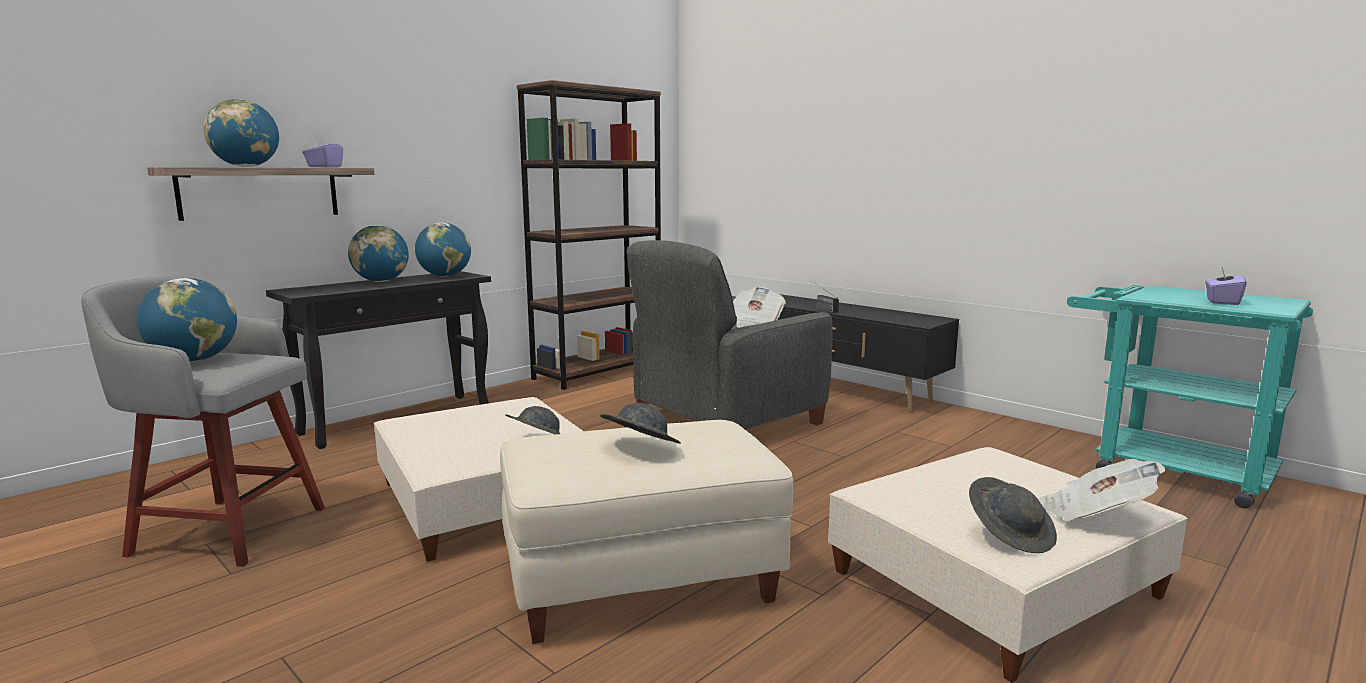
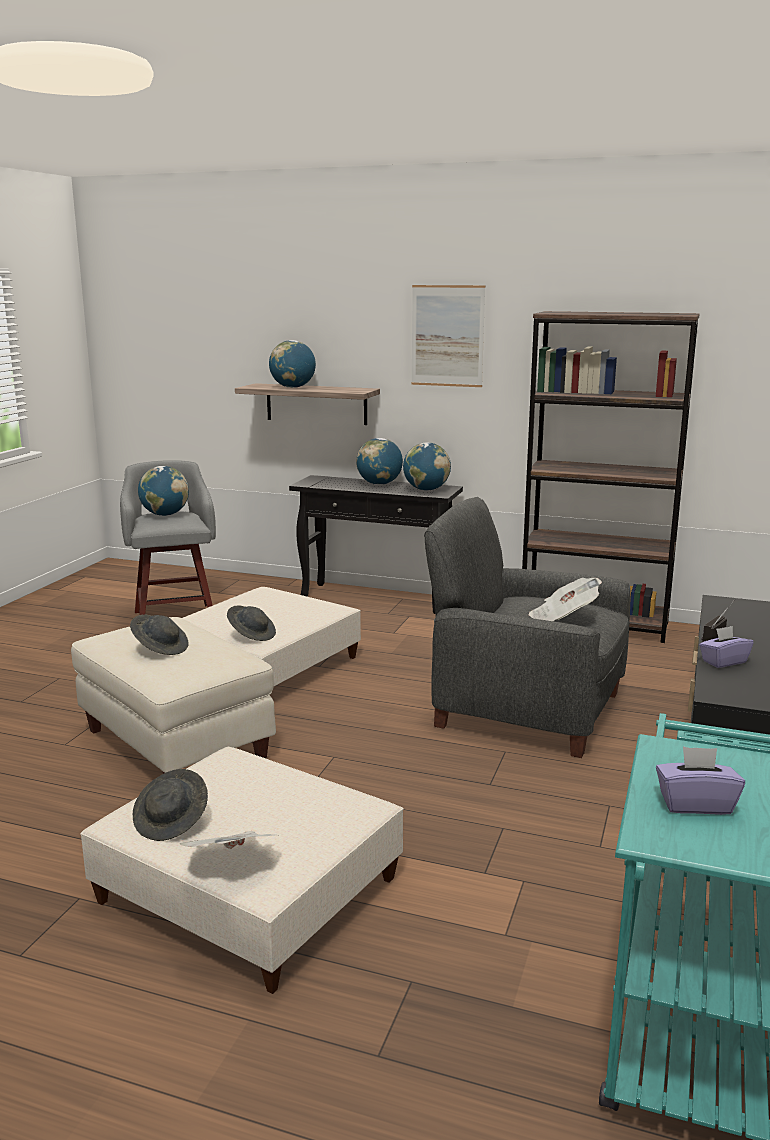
camera: 65 degrees right, 5 degrees up
(324, 167) = (344, 389): purple tissue box -> purple tissue box (723, 661)
(424, 106) = (447, 336): none -> picture

